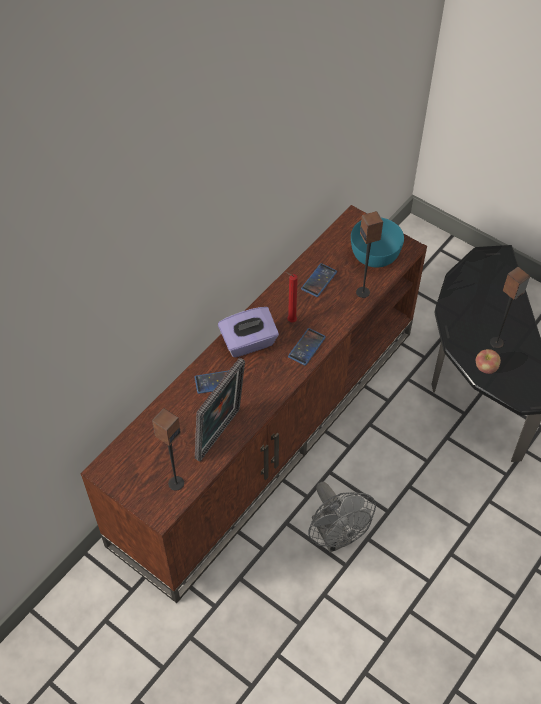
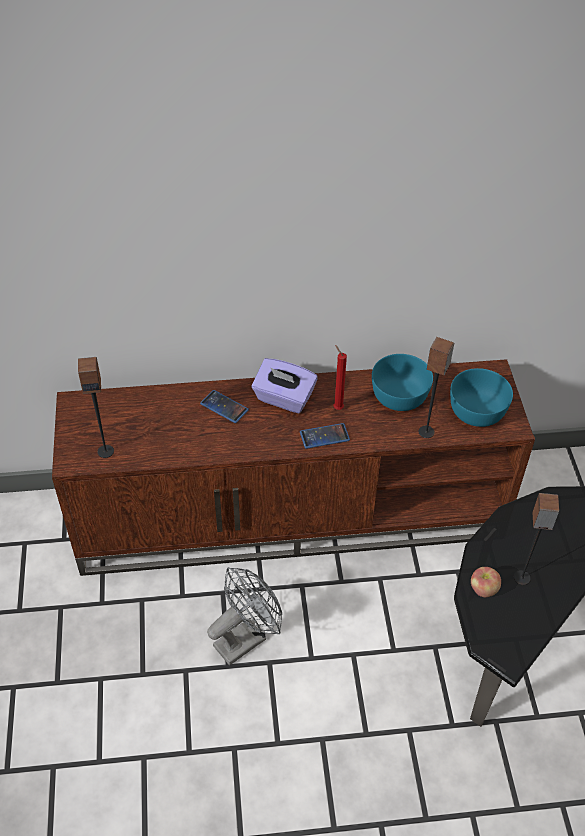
camera: 45 degrees right, 5 degrees down
(221, 436) = (177, 446): picture frame -> none
(319, 280) = (400, 396): phone -> turquoise bowl
(335, 537) = (246, 637): grey fan -> grey fan turned 150 degrees counterclockwise

